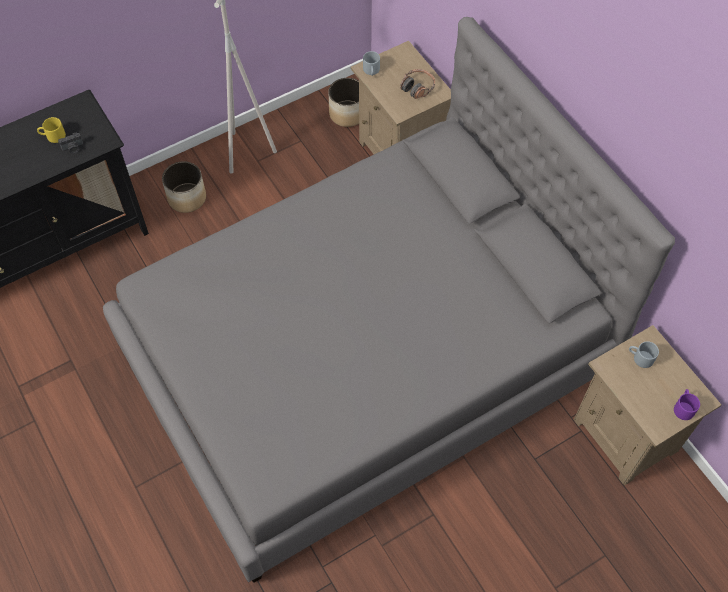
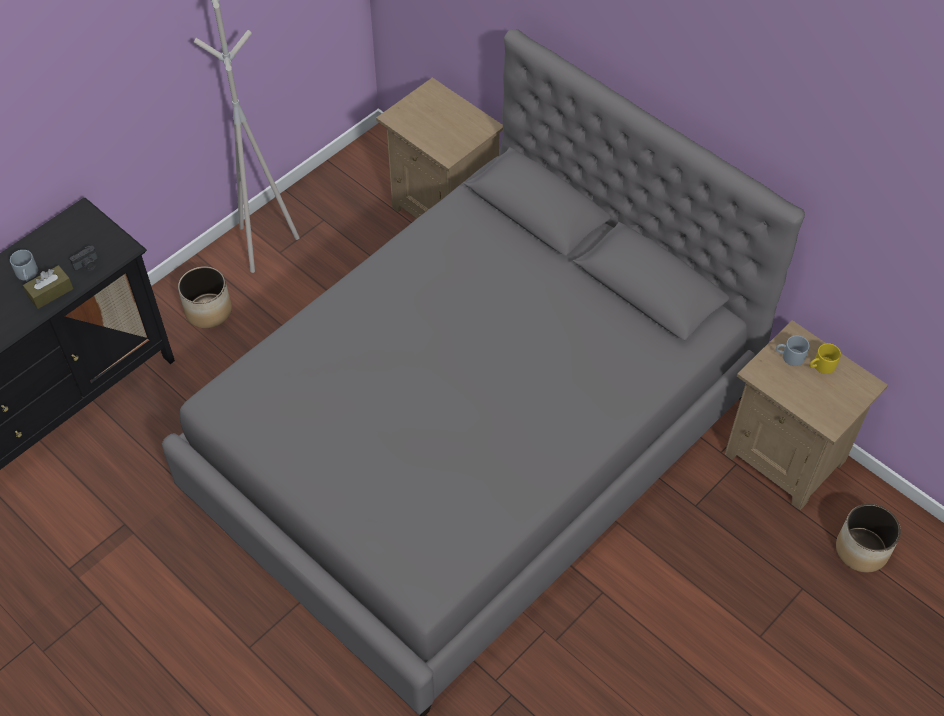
camera: 15 degrees left, 5 degrees down
(37, 165) = (50, 292): none -> brown tissue box
(53, 136) = (58, 257): yellow mug -> yellow mug (821, 366)
(347, 114) = (369, 179): planter -> planter (862, 549)
(371, 71) = (401, 118): grey mug -> grey mug (28, 274)
(417, 87) = (459, 125): headphones -> none
(683, 407) = (850, 396): purple mug -> none

